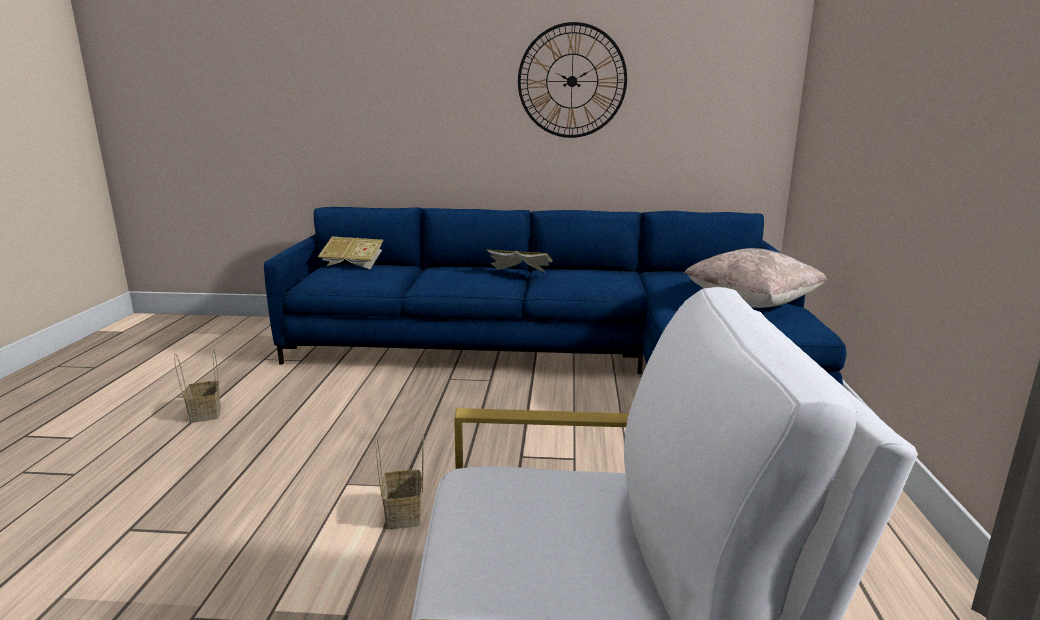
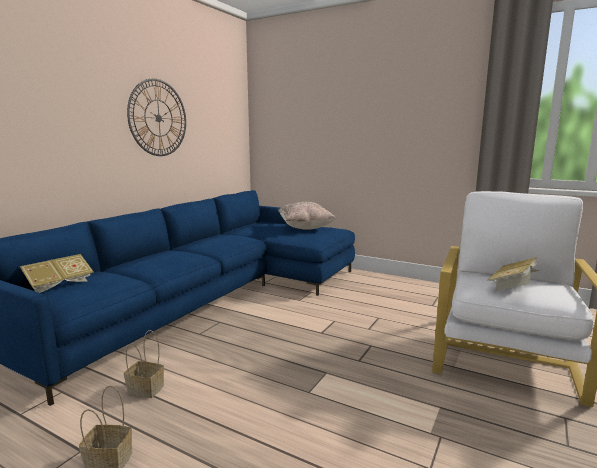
camera: 65 degrees left, 5 degrees down
(405, 514) = (357, 376): basket -> basket (147, 389)
(519, 274) = (190, 249): book -> book (513, 286)

